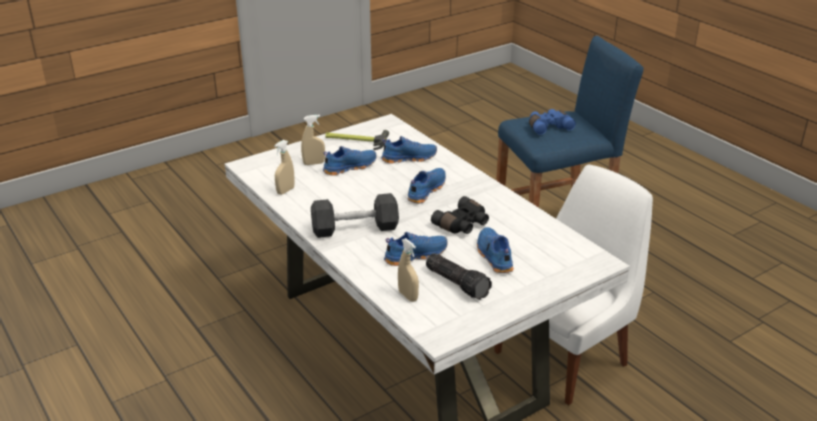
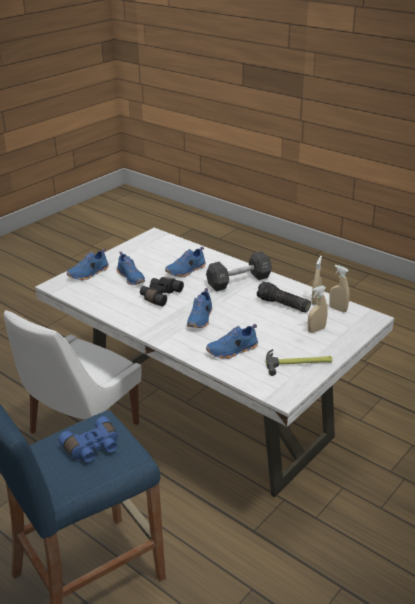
camera: 165 degrees right, 0 degrees up
(349, 167) = (281, 331): blue shoe -> blue shoe (89, 274)
(408, 296) = (180, 249): beige spray bottle -> beige spray bottle (338, 309)
(458, 283) = (151, 259): flashlight -> flashlight (282, 305)

